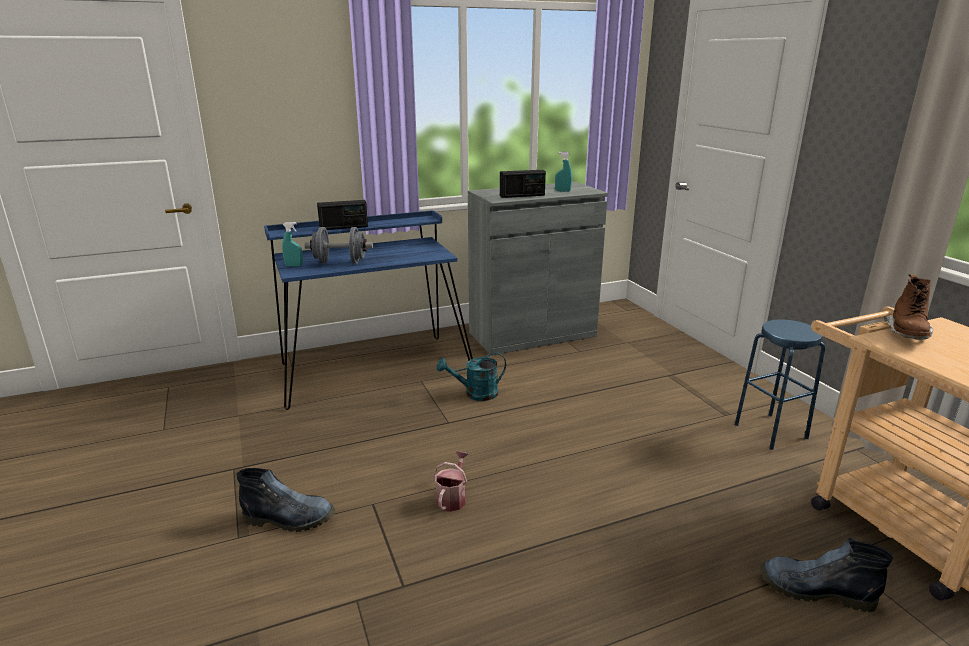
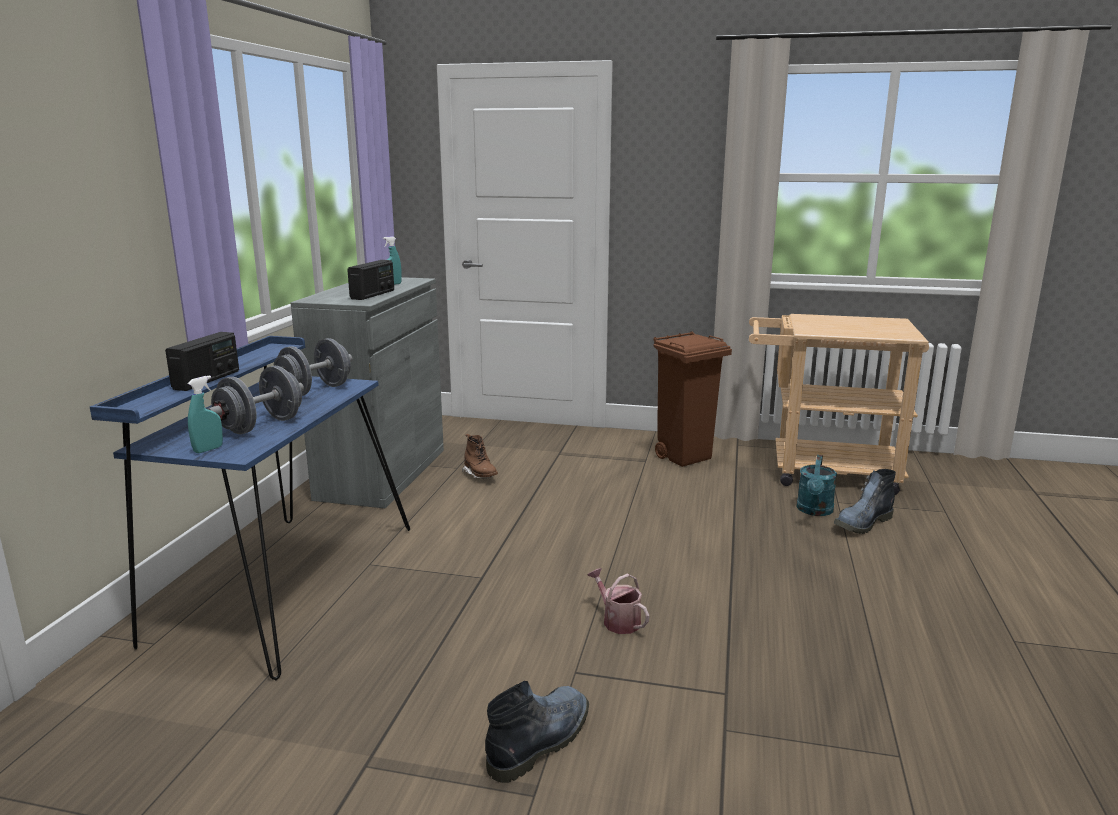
camera: 55 degrees left, 5 degrees down
(414, 252) = (315, 390): none -> grey dumbbell
(475, 394) = (450, 544): turquoise watering can -> turquoise watering can (814, 511)
(771, 431) = (685, 457): blue stool -> brown trash can
(907, 333) = (808, 324): brown boot -> brown boot (480, 475)

